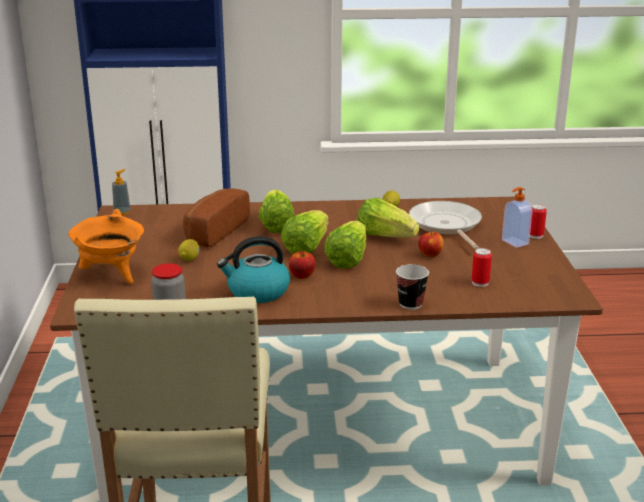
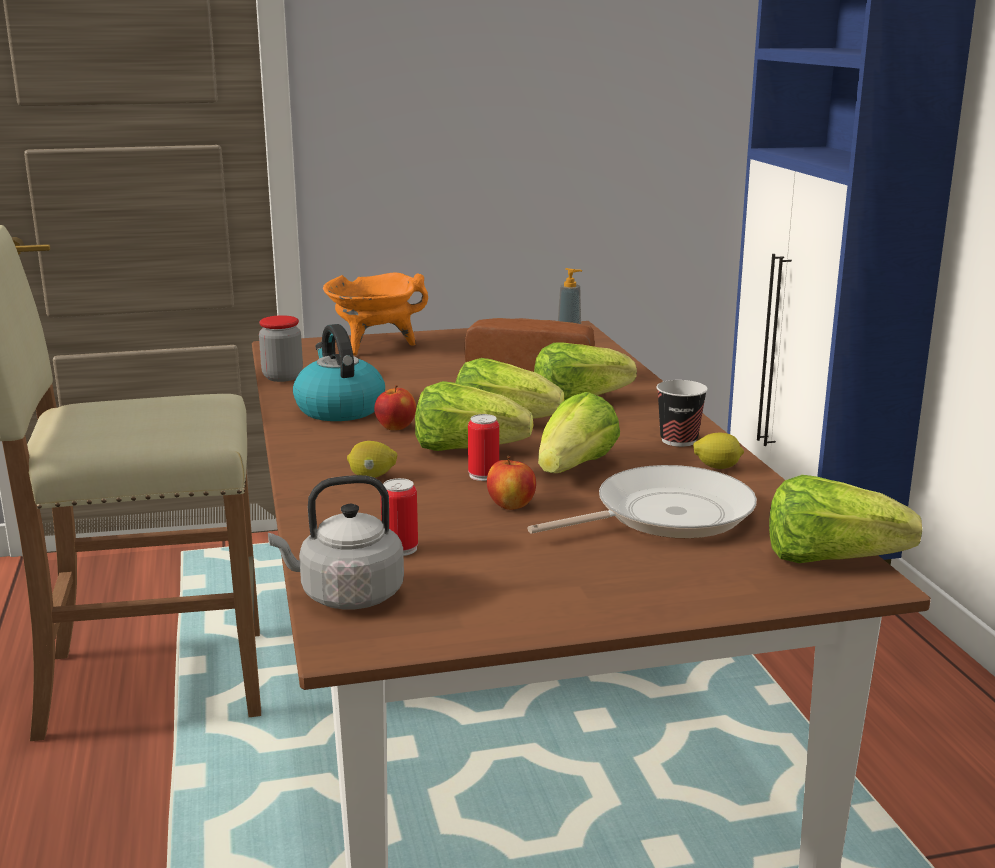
camera: 80 degrees right, 5 degrees down
(190, 258) = (435, 370): lemon -> lemon (372, 477)
(410, 304) = (306, 497): cup -> cup (678, 440)
(493, 204) = (829, 559): none -> lettuce
(514, 242) = (615, 581): soap dispenser -> none
(531, 296) = (346, 595): none -> grey kettle
(535, 235) = (672, 605): can -> can (483, 475)

